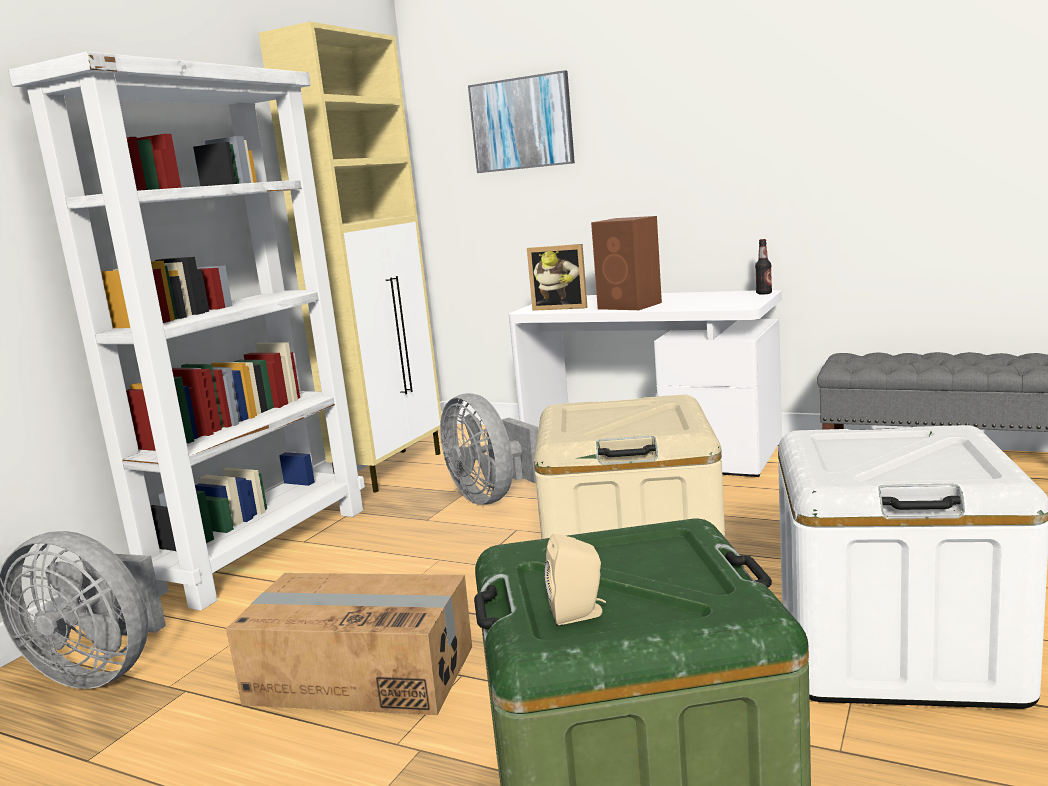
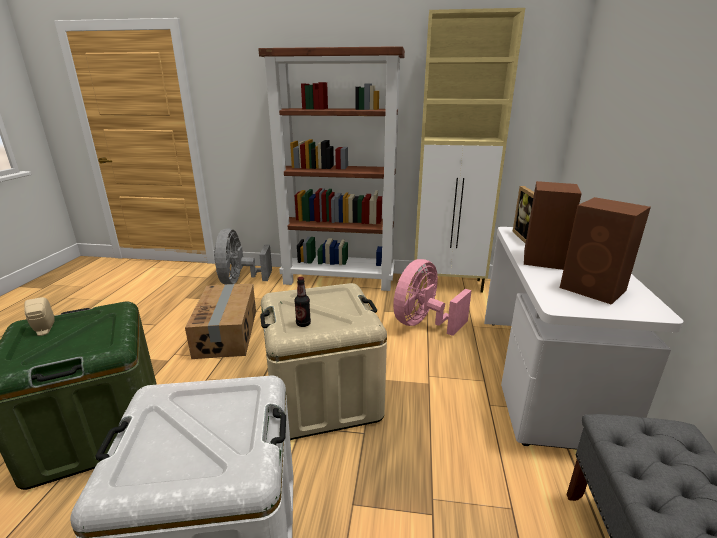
camera: 70 degrees right, 10 degrees up
(261, 549) = (340, 279): white bookcase -> brown bookcase
(491, 497) = (423, 323): grey fan -> pink fan
(522, 123) = (617, 81): picture -> none
(712, 299) = (594, 289): none -> brown speaker
(764, 293) = (647, 313): bottle -> bottle (303, 324)

